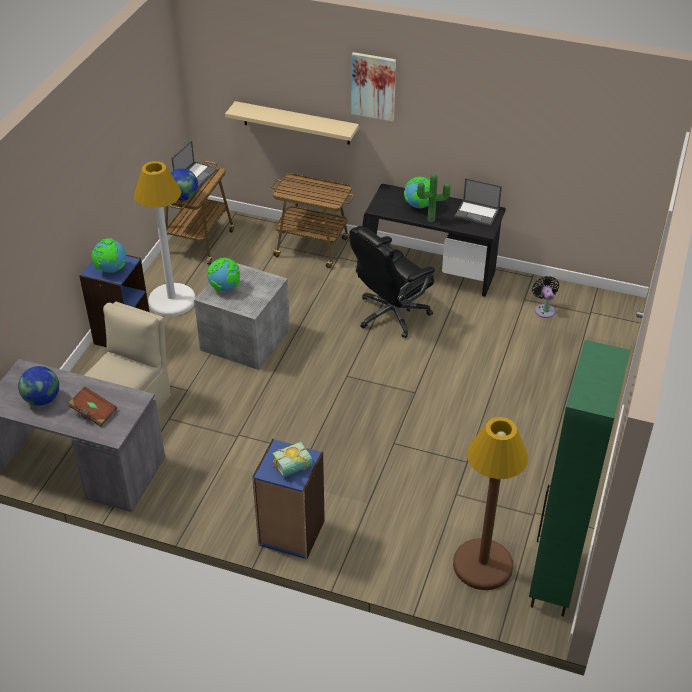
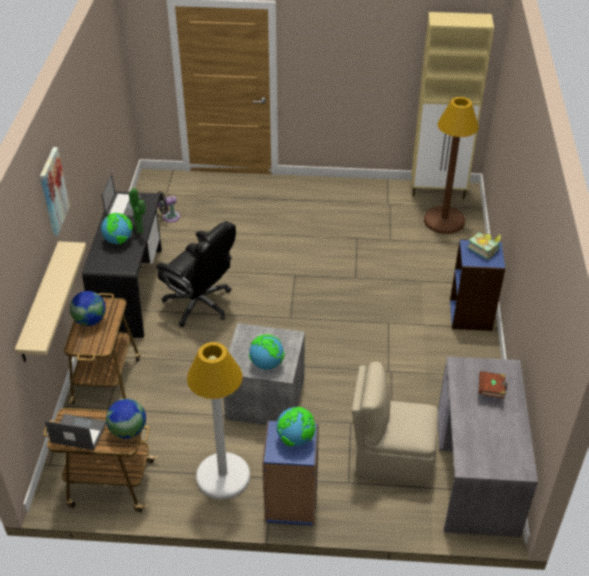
camera: 105 degrees left, 0 degrees up
(42, 399) = (496, 434): globe -> globe (90, 320)
(554, 580) = (438, 191): green cabinet -> beige cabinet

